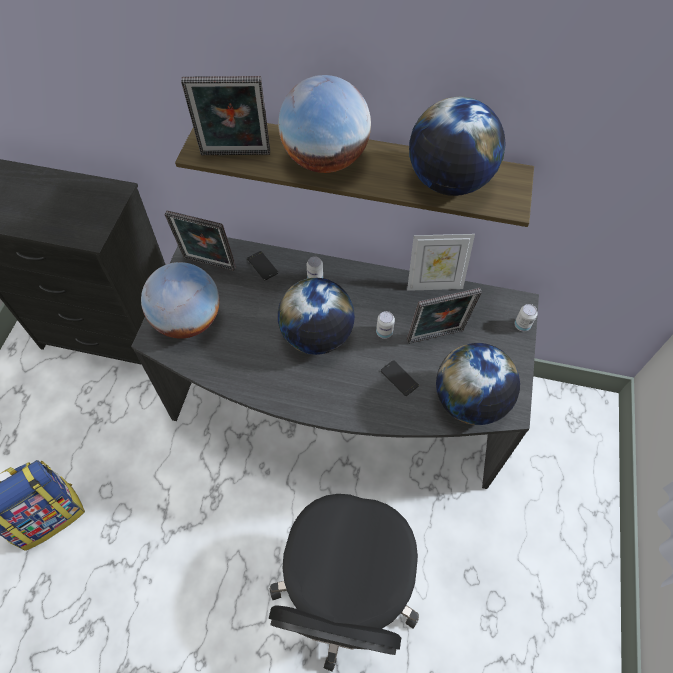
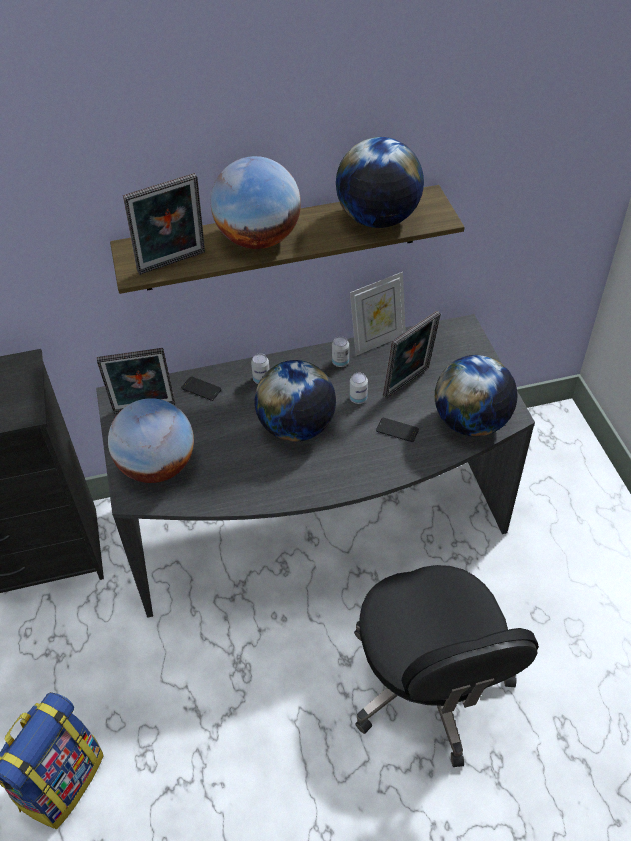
camera: 25 degrees left, 10 degrees down
(522, 325) = (476, 344): can -> can (340, 362)

